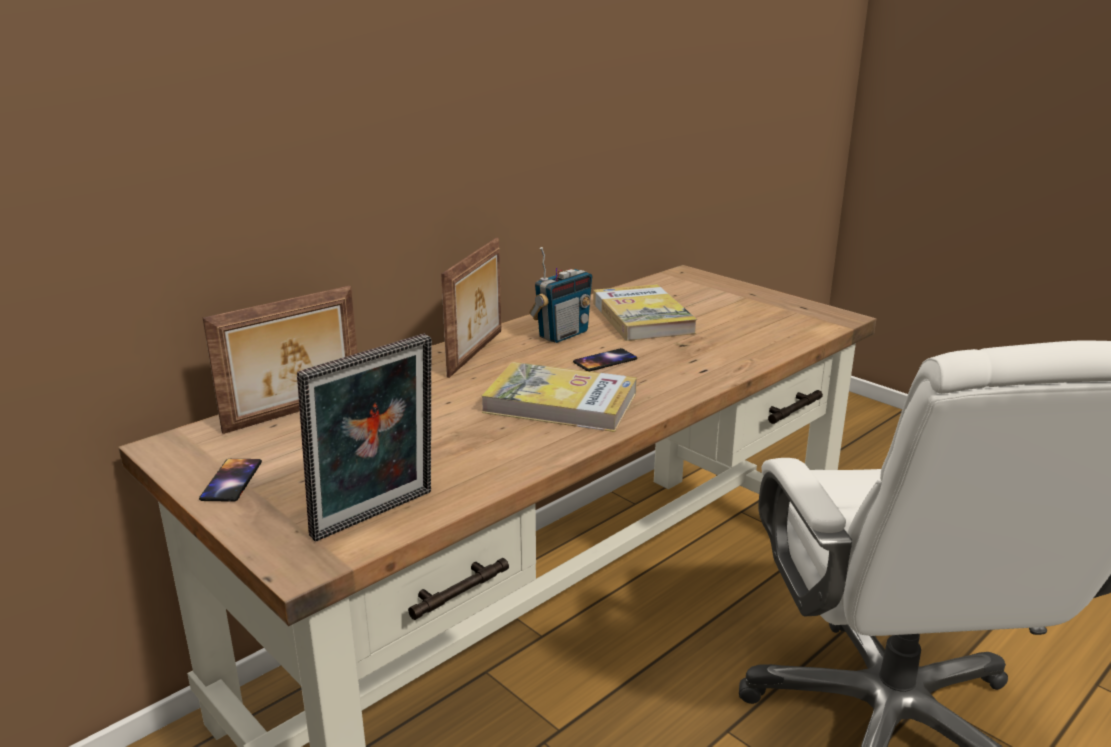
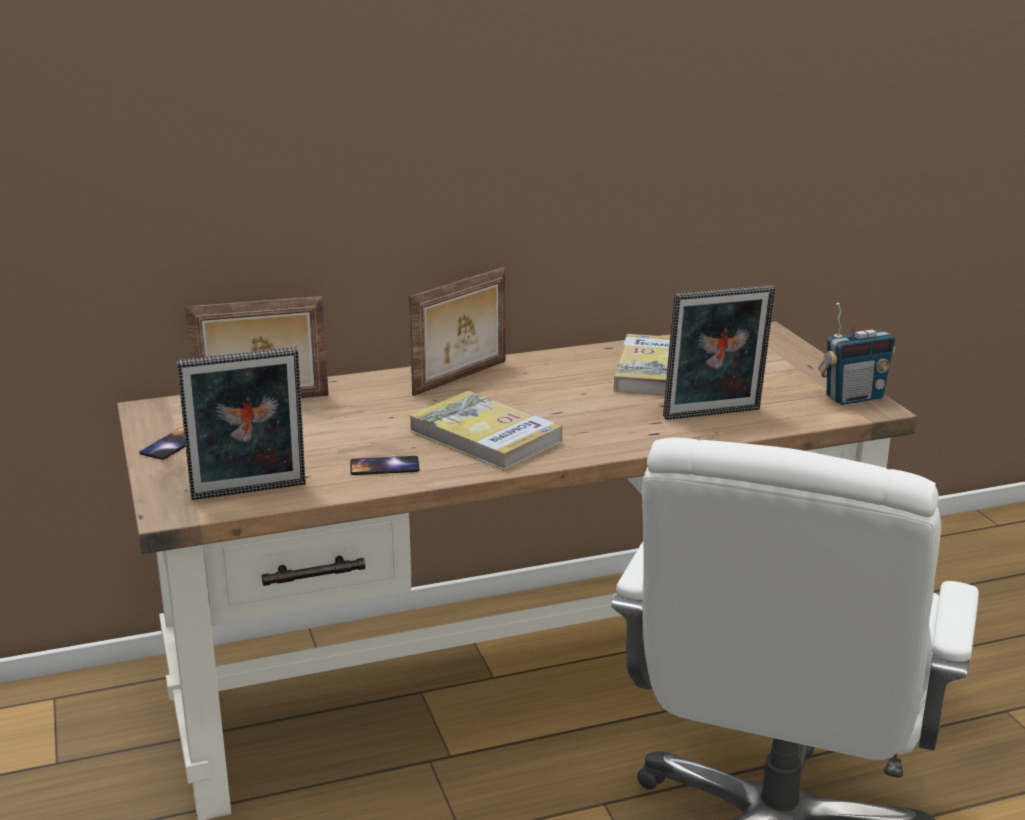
camera: 25 degrees right, 0 degrees up
(562, 334) = (559, 374): radio -> radio (853, 397)
(605, 361) = (570, 407): phone -> phone (384, 466)
(732, 346) = (714, 415): none -> picture frame

